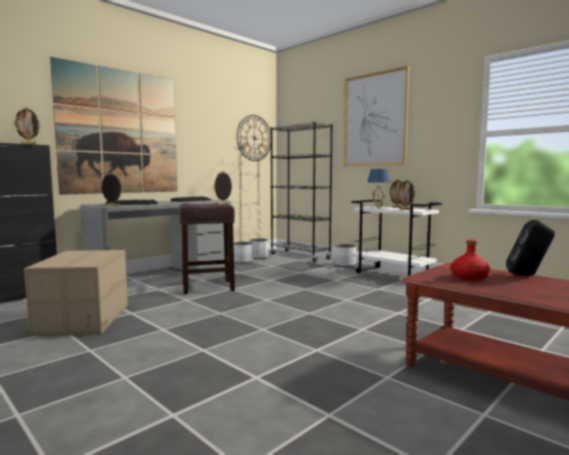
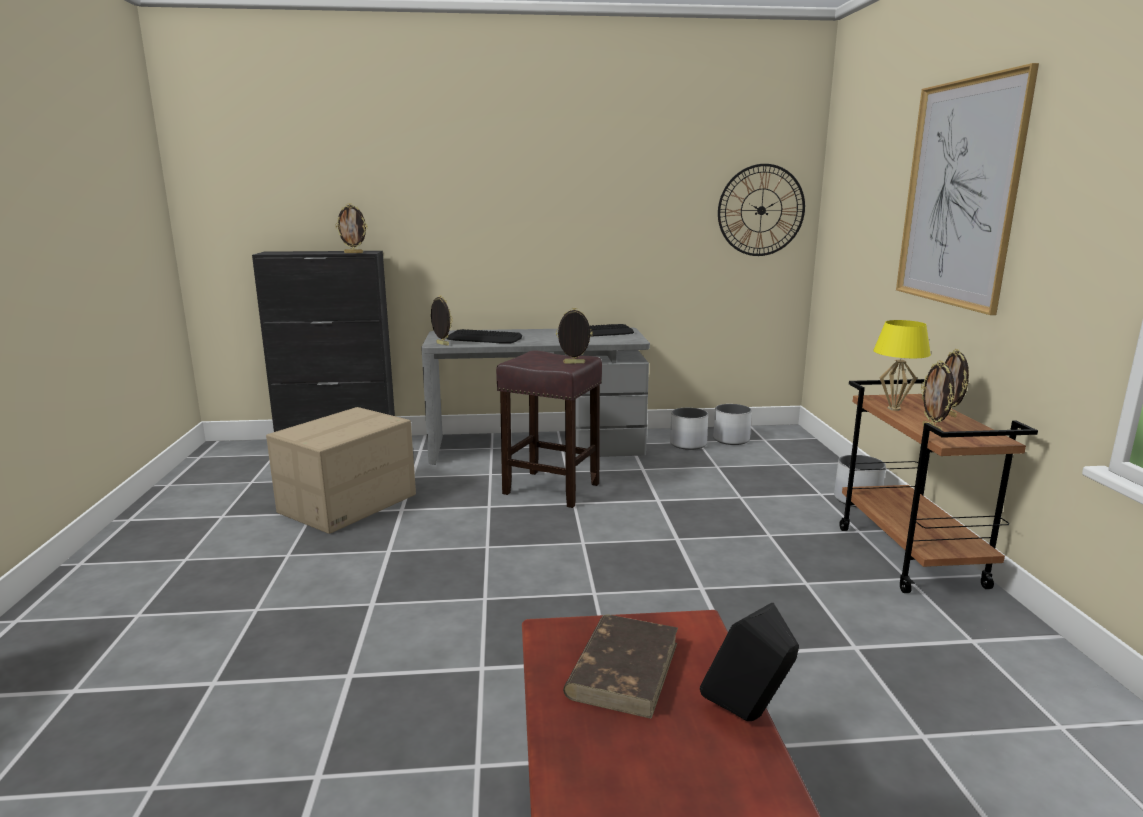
camera: 40 degrees right, 10 degrees up
(120, 132) = (494, 221): picture -> none
(300, 256) = (806, 456): black bookcase -> none
(378, 208) = (894, 408): blue table lamp -> yellow table lamp
(393, 275) = (911, 557): white cart -> brown cart
(469, 277) = (623, 668): red bottle -> brown book

